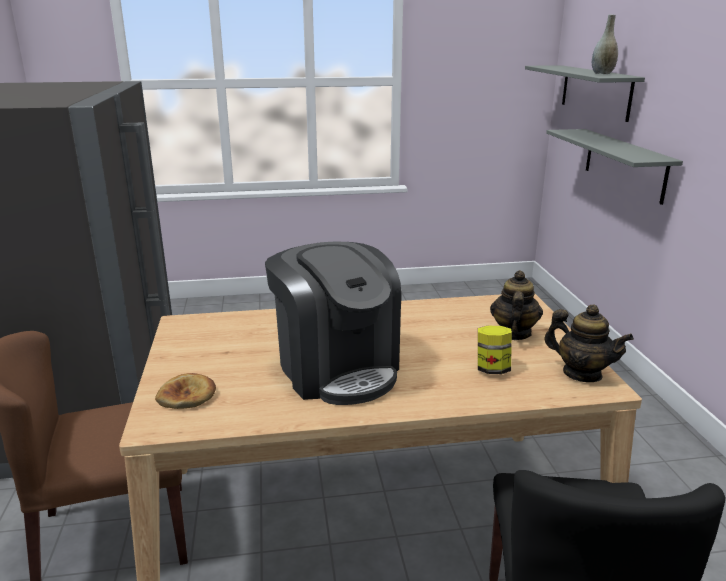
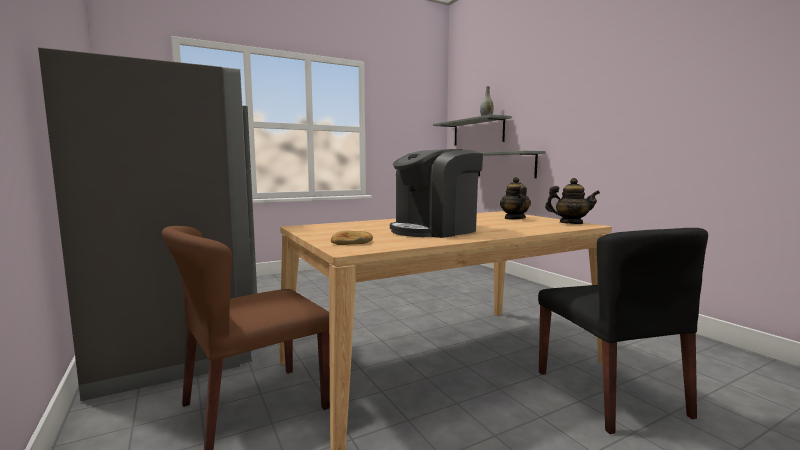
camera: 20 degrees left, 15 degrees down
(337, 368) = (435, 230): coffee machine -> coffee machine turned 105 degrees clockwise
(492, 369) = (523, 225): jar -> none

